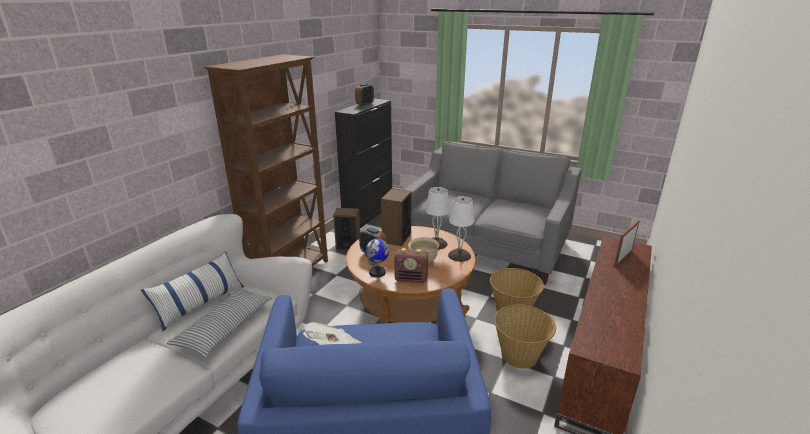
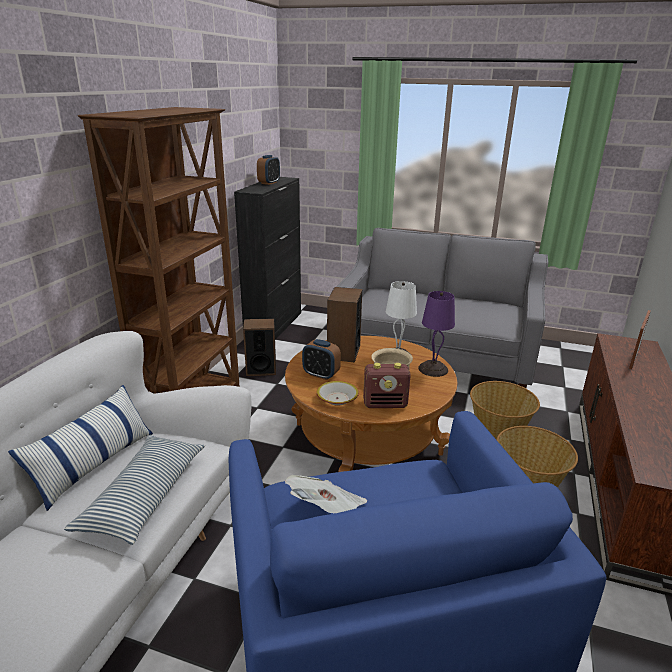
camera: 10 degrees left, 0 degrees up
(377, 272) = (337, 399): globe -> bowl
(460, 255) = (434, 369): white table lamp -> purple table lamp

